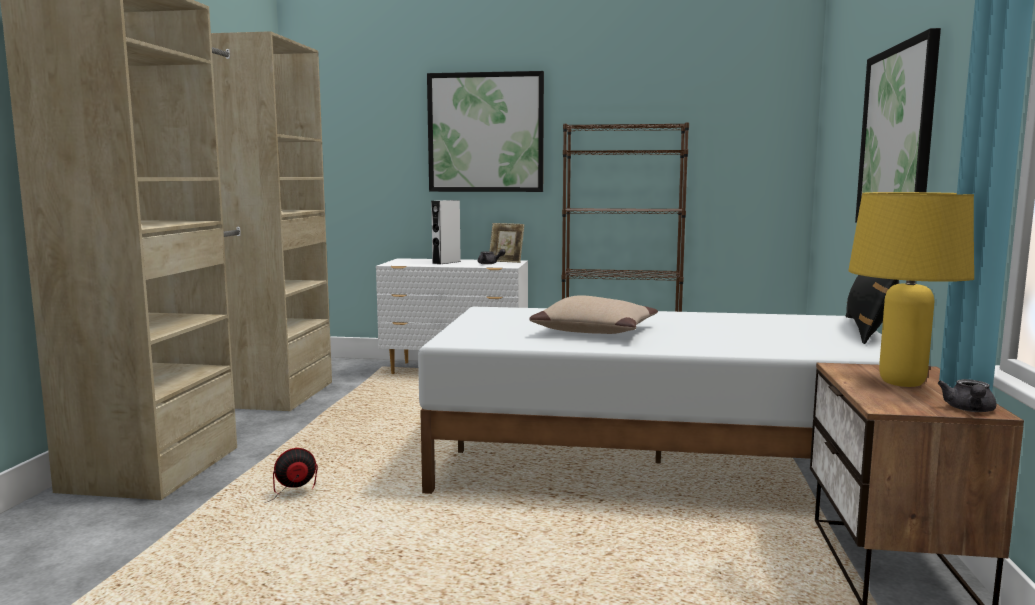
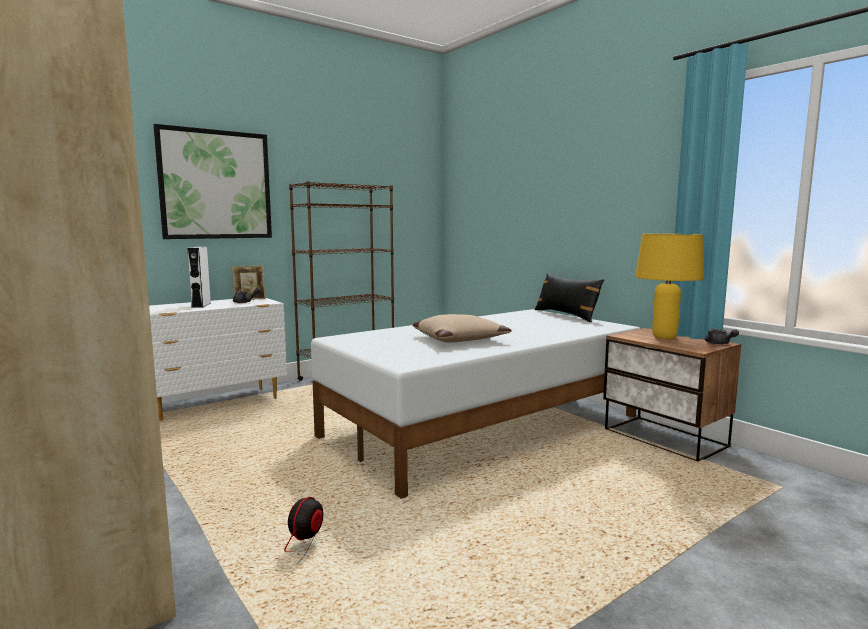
camera: 45 degrees left, 0 degrees up
(897, 138) = (565, 202): picture -> none

